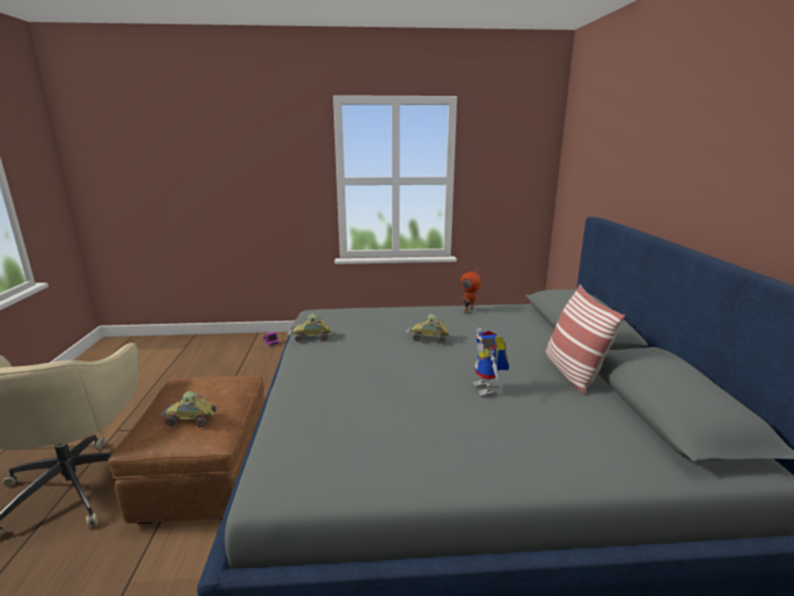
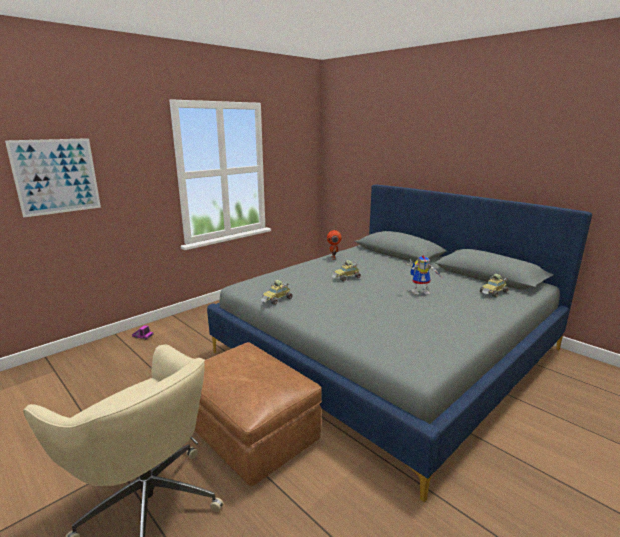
camera: 40 degrees left, 0 degrees up
(190, 419) = (268, 380): toy car -> toy car (493, 292)
(214, 172) = (56, 176): none -> picture
(488, 390) = (421, 291): toy robot -> toy robot turned 45 degrees counterclockwise
(572, 372) = (434, 273): pillow -> none

